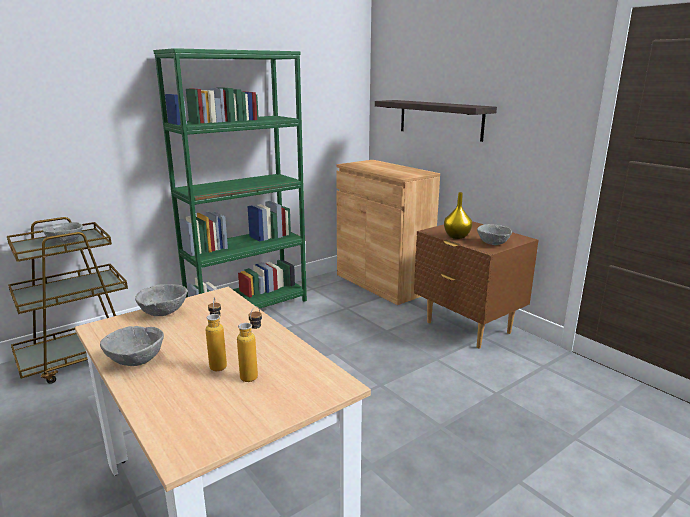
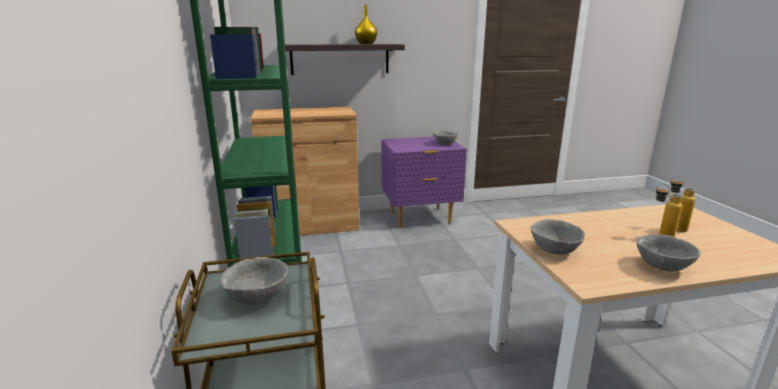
camera: 65 degrees left, 0 degrees up
(456, 236) = (420, 147): yellow vase -> yellow vase (365, 44)
(467, 328) = (420, 218): brown nightstand -> purple nightstand

